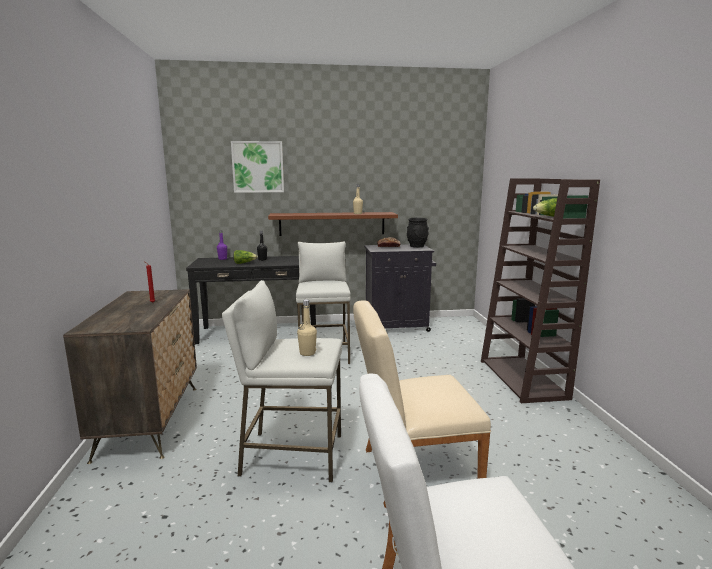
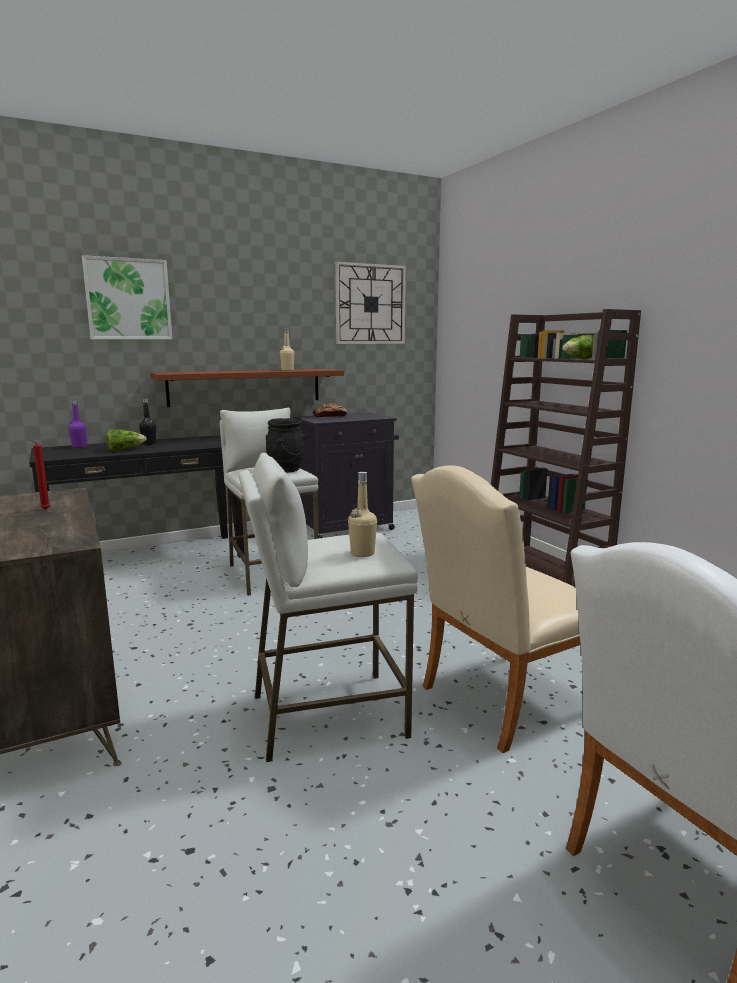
camera: 20 degrees left, 0 degrees up
(416, 246) = (367, 414): black vase -> black vase (285, 470)
(427, 166) = (370, 304): none -> wall clock

